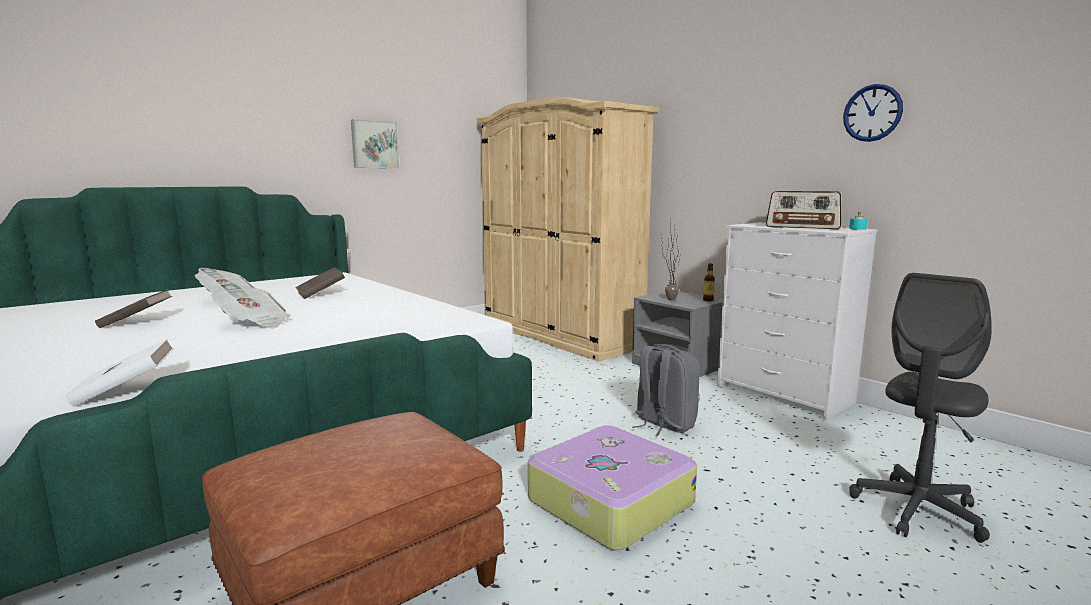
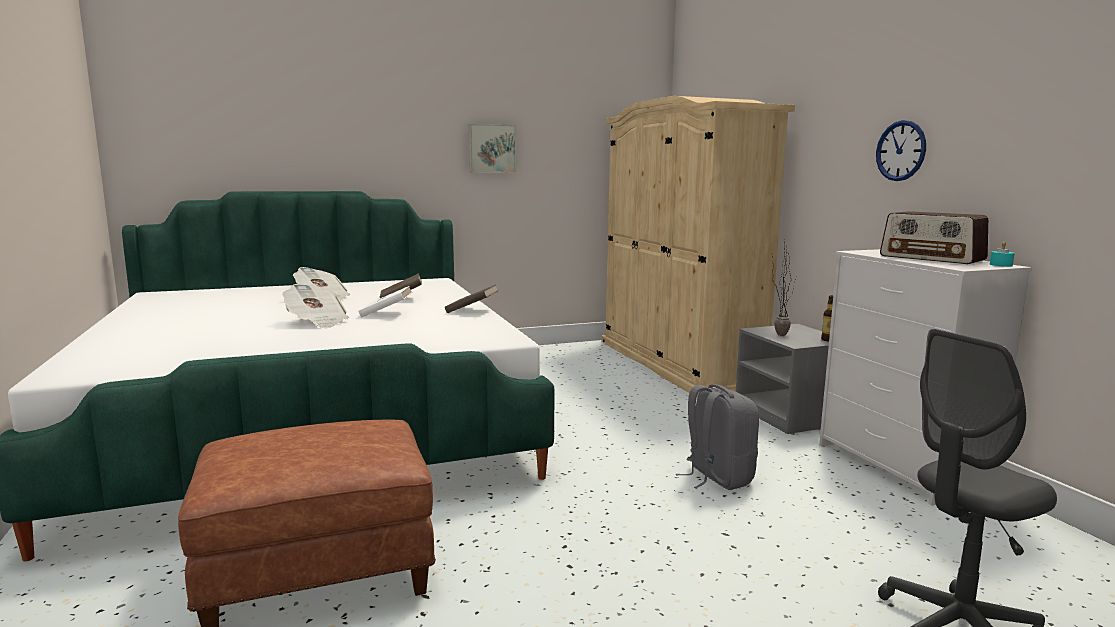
camera: 20 degrees right, 0 degrees up
(126, 391) = (168, 370): white book -> white book (386, 314)
(136, 322) = (233, 313): brown book -> brown book (472, 311)
(608, 502) = (590, 545): suitcase -> none
(872, 113) = (1033, 114): wall clock -> wall clock (901, 151)

